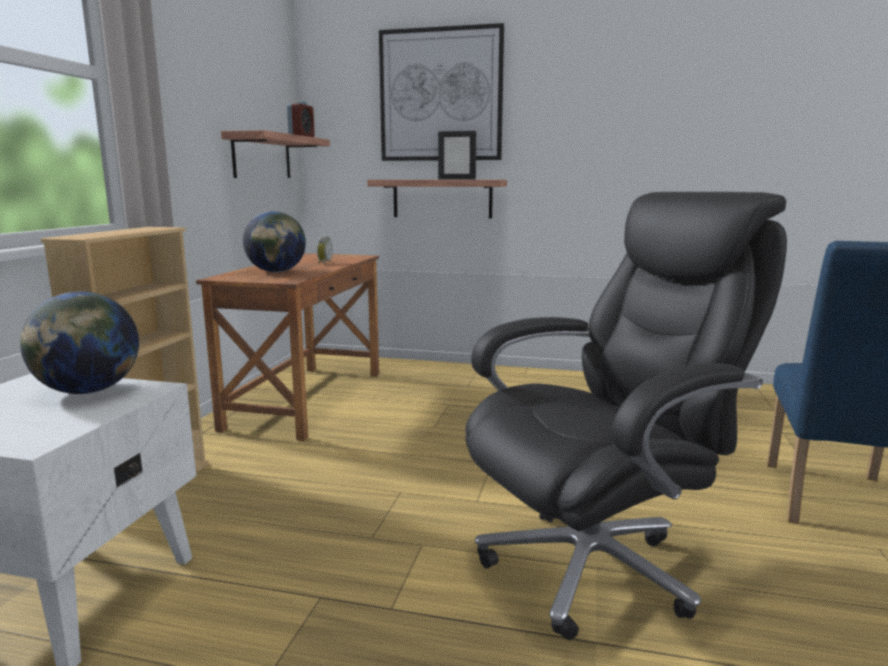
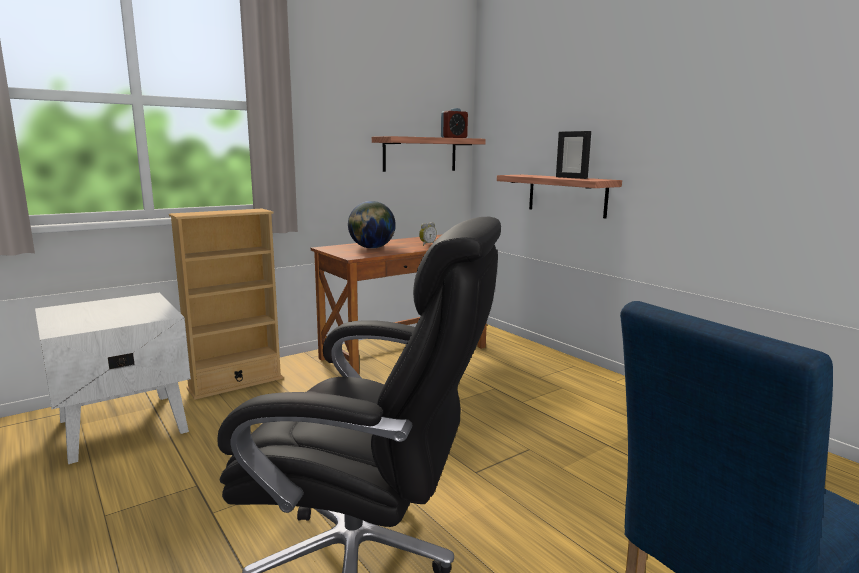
camera: 40 degrees right, 0 degrees up
(88, 391) = (142, 309): globe -> none
(440, 95) = (572, 96): picture -> none

